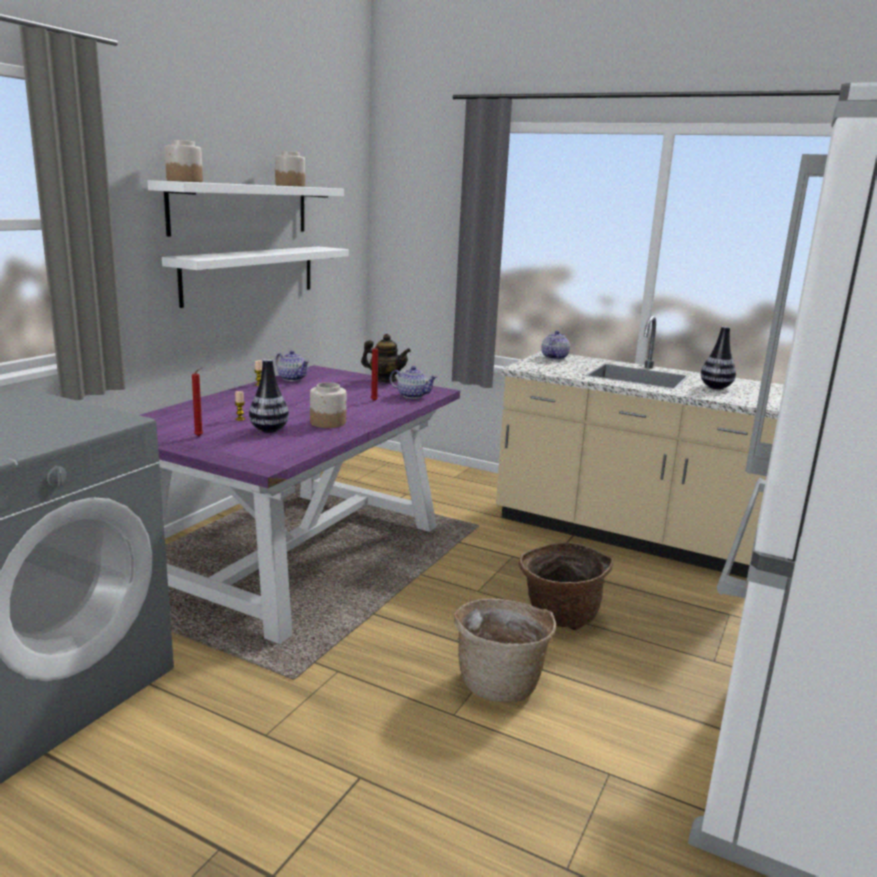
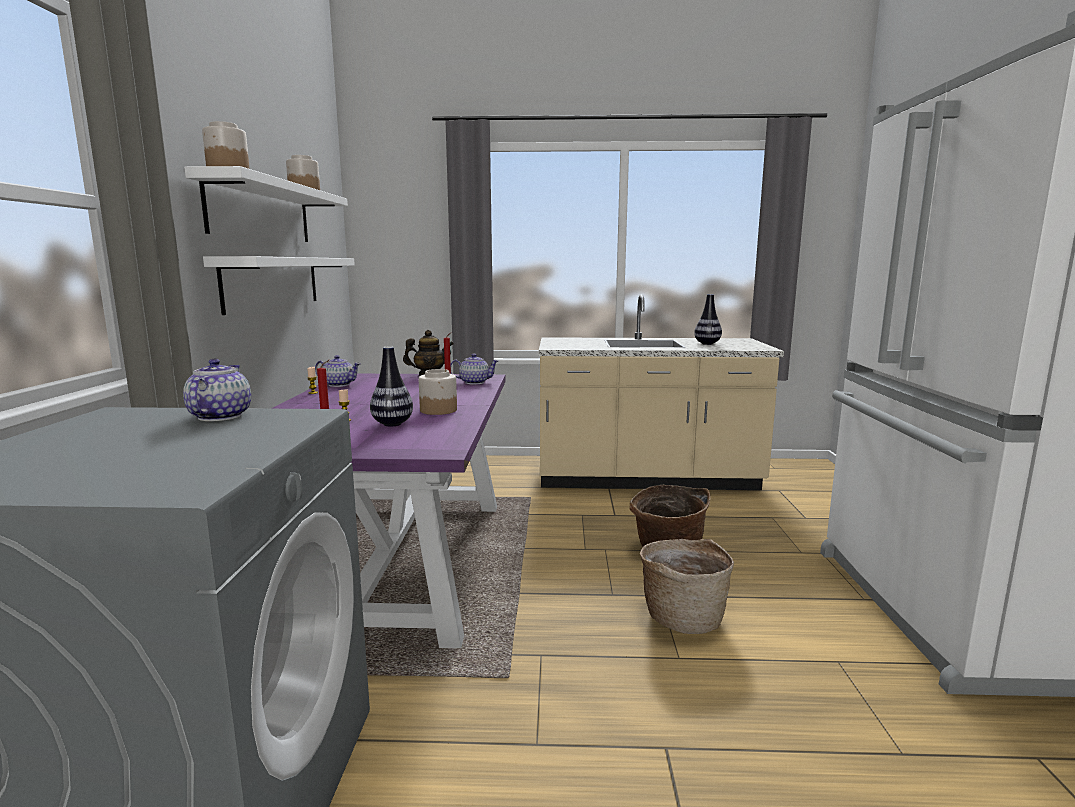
camera: 25 degrees left, 5 degrees down
(554, 357) = (561, 340): teapot -> teapot (219, 416)

